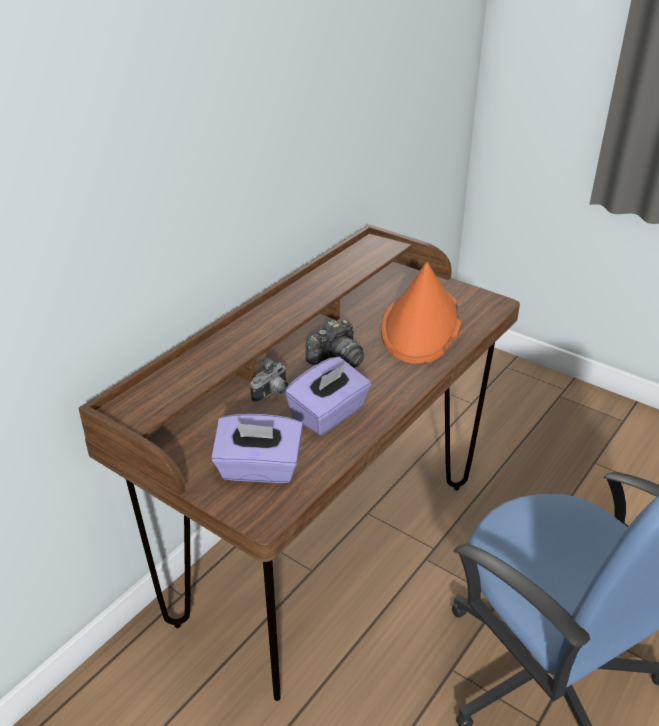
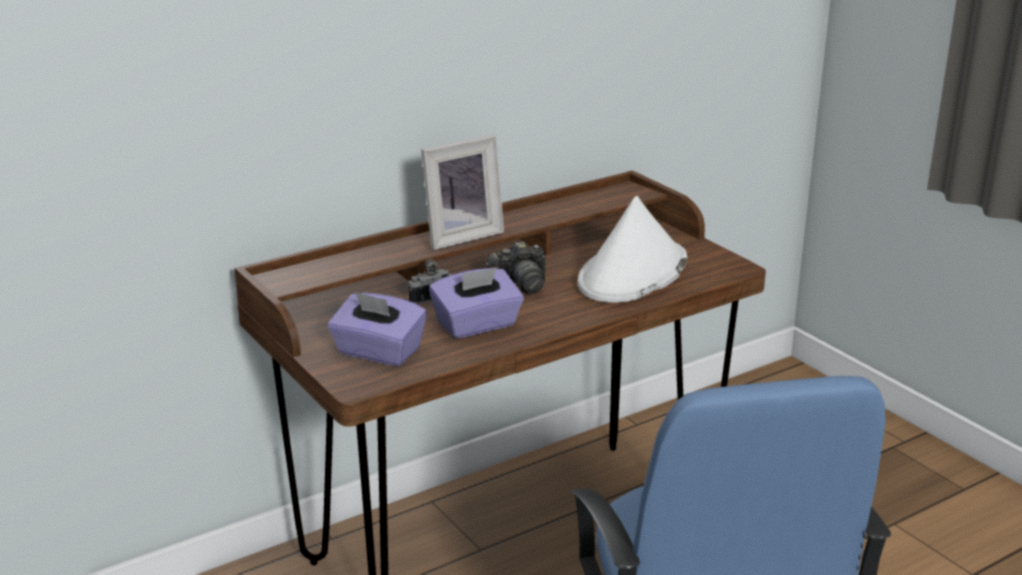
camera: 20 degrees right, 10 degrees down
(270, 322) = (460, 236): none -> picture frame
(421, 327) = (632, 274): orange hat -> white hat

